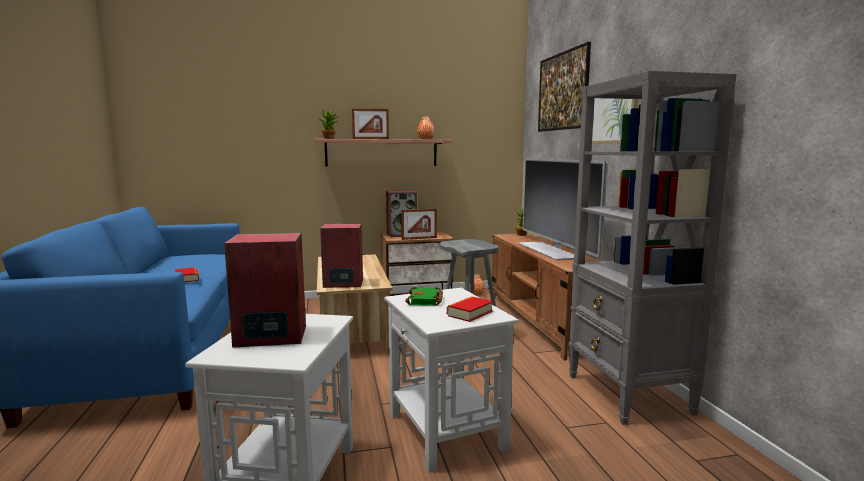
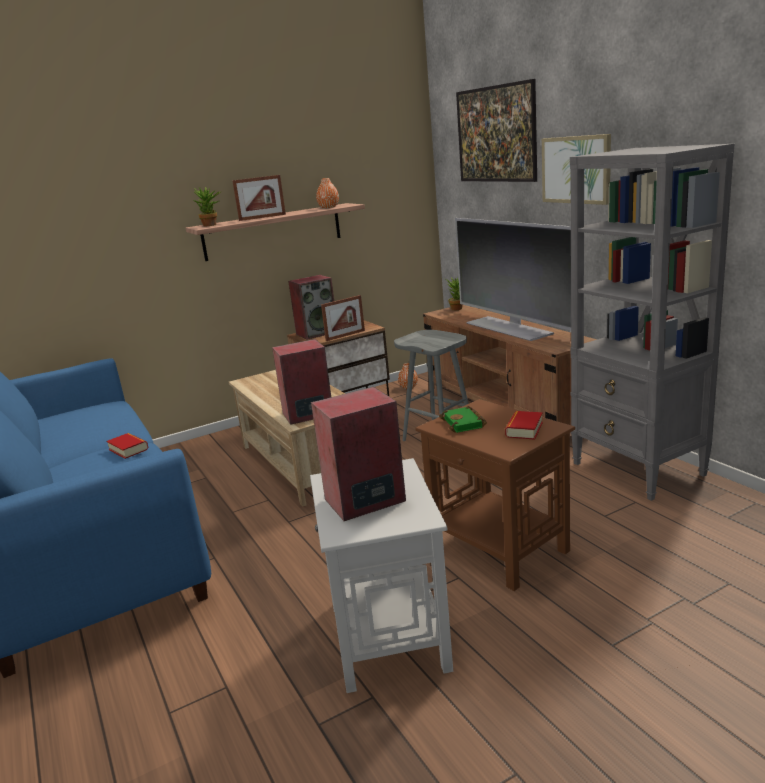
camera: 15 degrees left, 10 degrees up
(446, 432) = (499, 549): white side table -> brown side table

